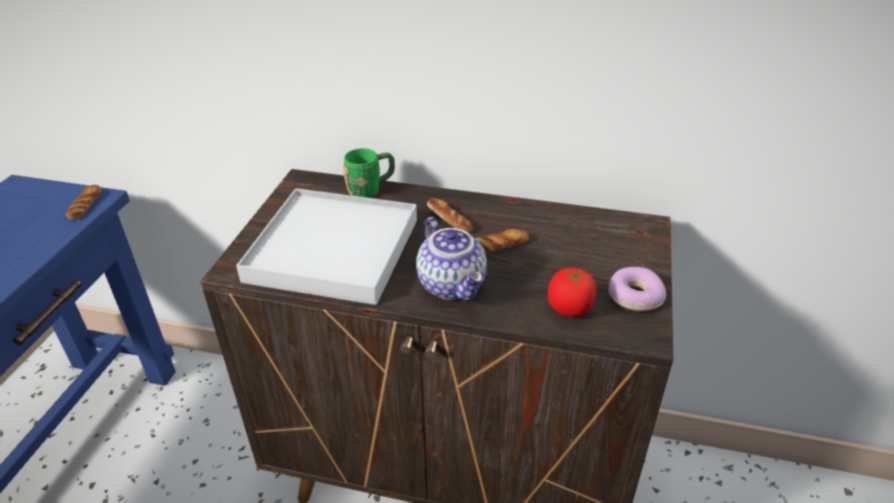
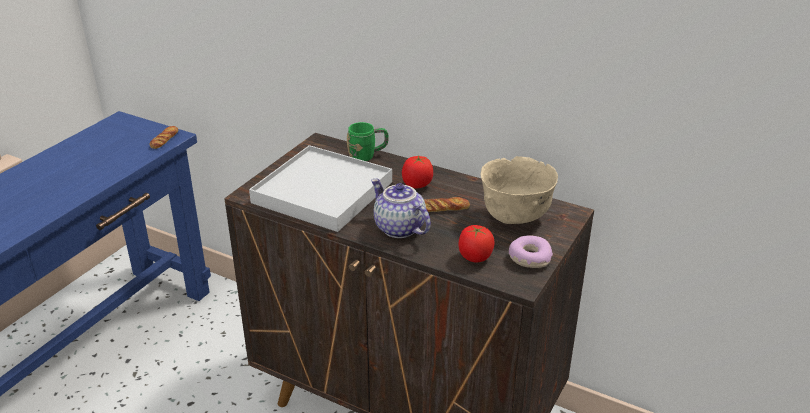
camera: 15 degrees right, 5 degrees down
(449, 219) = (417, 185): bread -> tomato
(453, 285) = (398, 228): teapot -> teapot turned 150 degrees clockwise
(587, 243) = (515, 217): none -> beige bowl

